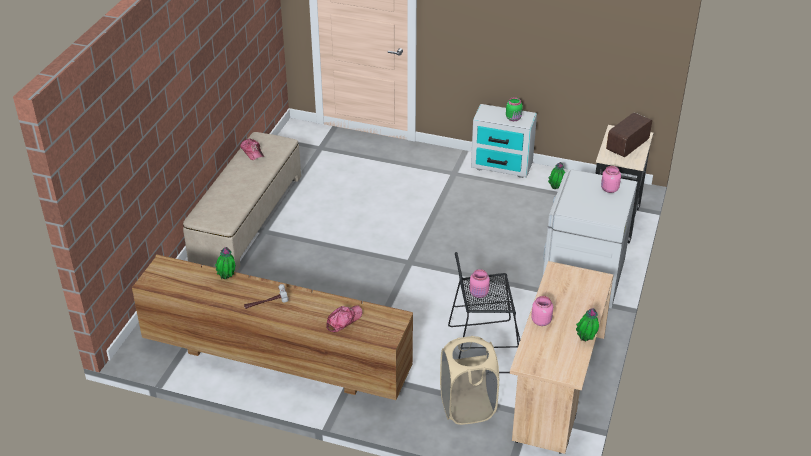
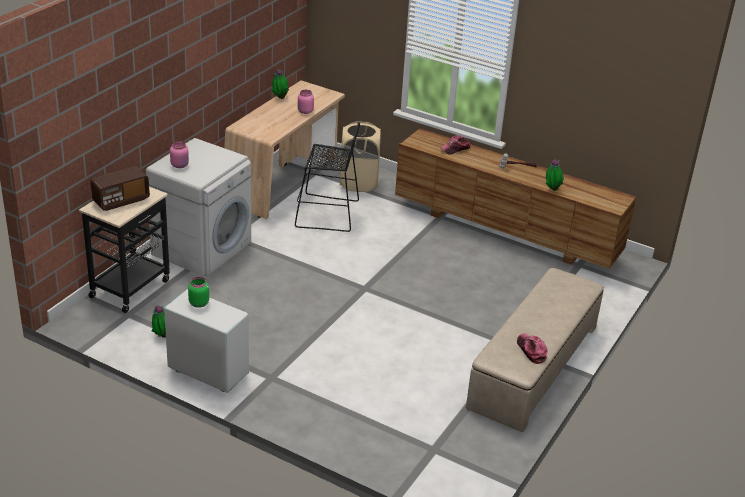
camera: 170 degrees left, 5 degrees down
(479, 294) = (336, 157): pink jar -> none

